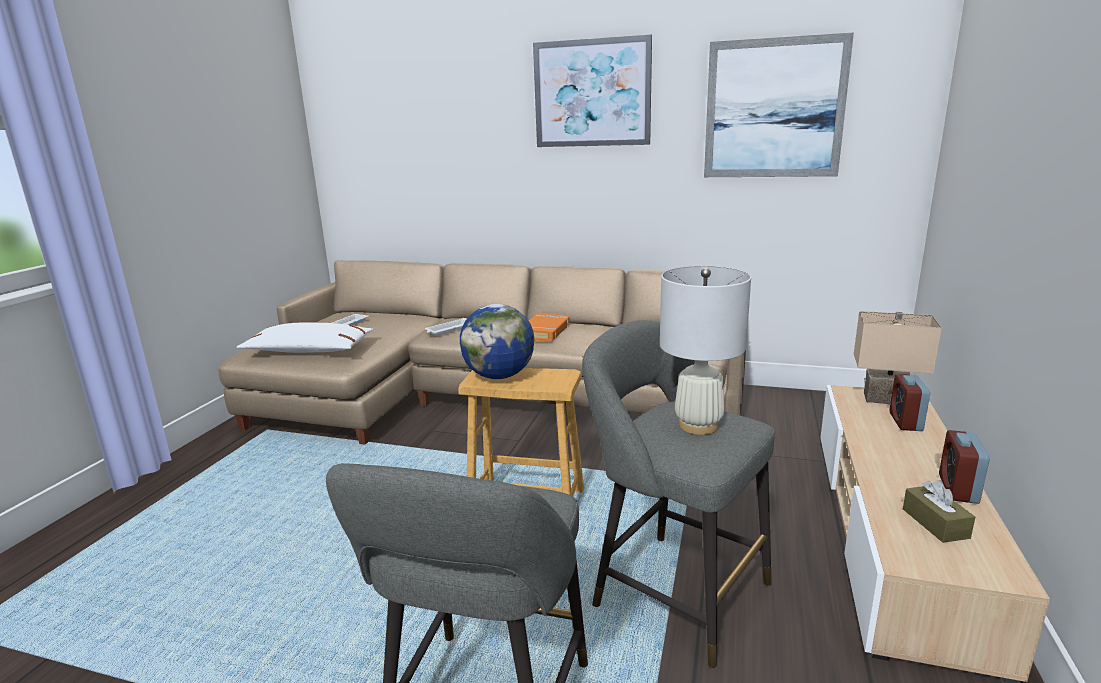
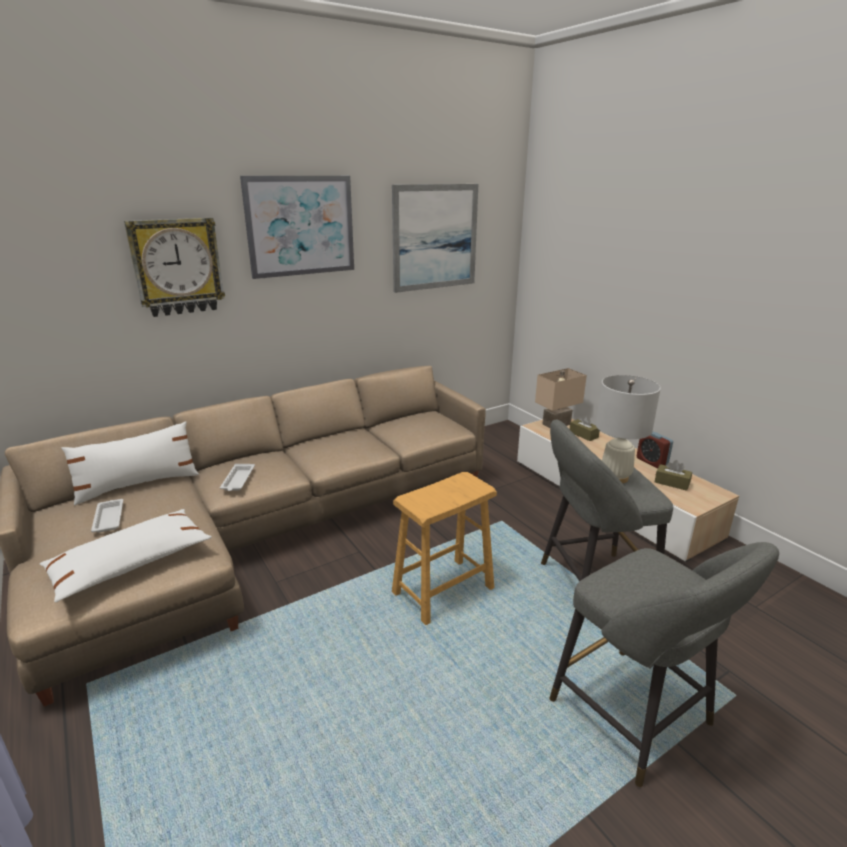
camera: 50 degrees left, 5 degrees up
(399, 314) = (138, 485): none -> white pillow
(474, 131) = (177, 267): none -> wall clock
(499, 376) = (432, 499): globe -> none
(545, 332) = (328, 451): orange book -> none
(905, 422) = (583, 435): alarm clock -> brown tissue box

